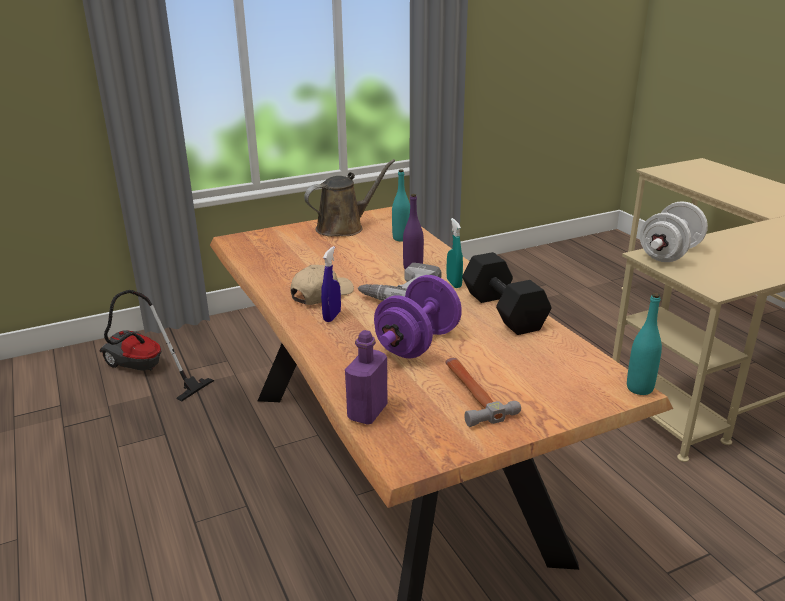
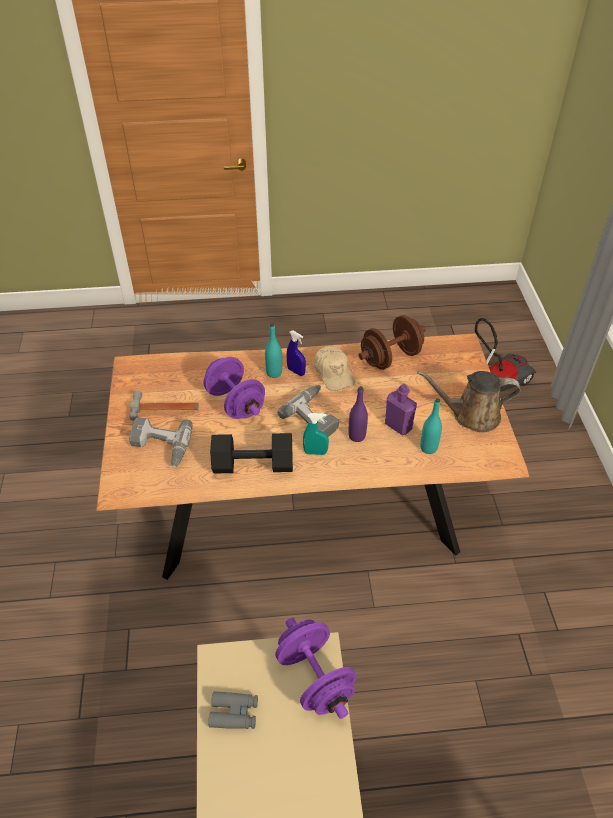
camera: 110 degrees right, 20 degrees up
(276, 269) = (390, 357): none -> brown dumbbell
(344, 227) = (471, 415): brown watering can -> brown watering can turned 105 degrees clockwise
(367, 412) = (177, 362): purple bottle -> purple bottle (398, 426)
(540, 376) = (160, 447): none -> power drill
(639, 388) = (114, 491): turquoise bottle -> turquoise bottle (274, 373)
(669, 254) = (315, 678): white dumbbell -> purple dumbbell
(740, 275) = (234, 713): none -> grey binoculars

